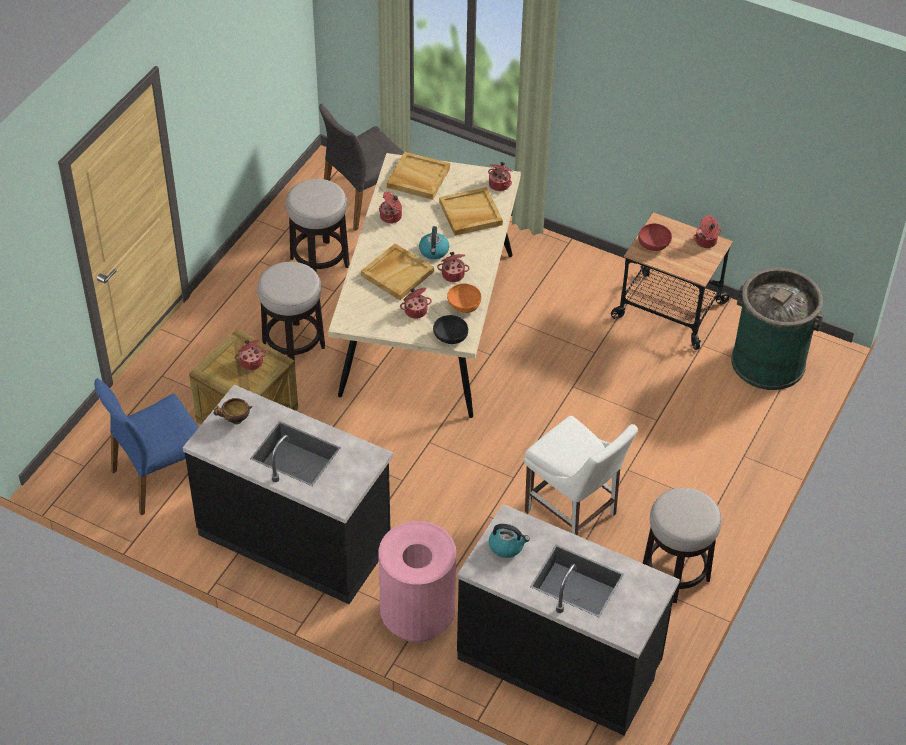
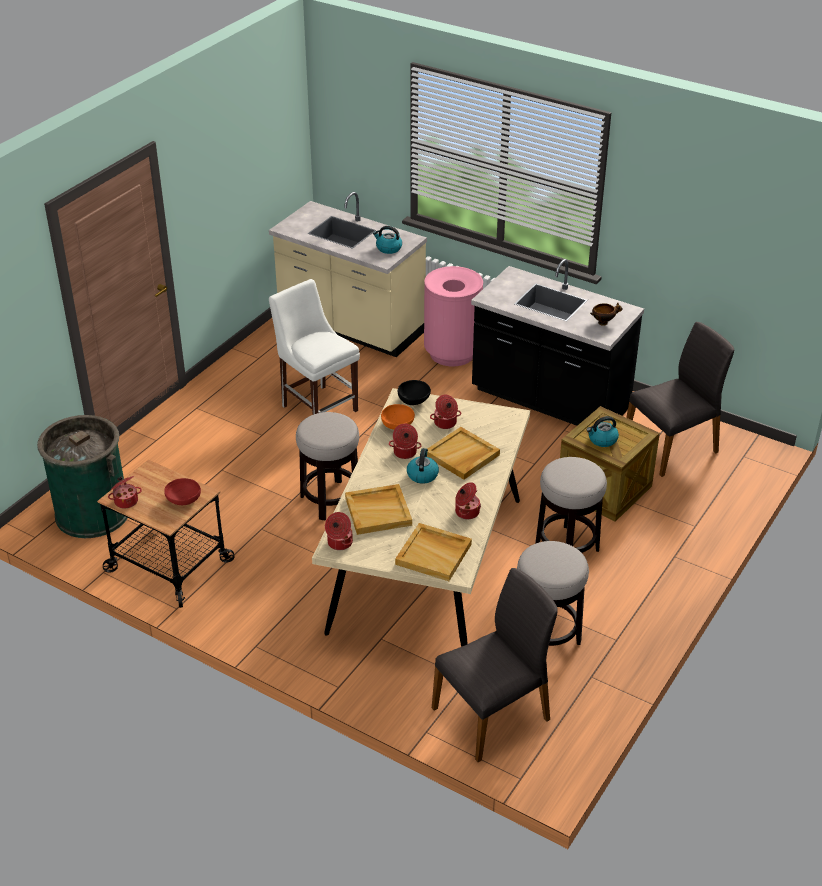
camera: 175 degrees left, 10 degrees down
(161, 476) = (672, 446): blue chair -> grey chair
(251, 361) = (602, 440): cooking pot -> kettle
(559, 661) = (350, 327): black counter -> beige counter
(675, 574) = (248, 368): stool -> stool (330, 500)

